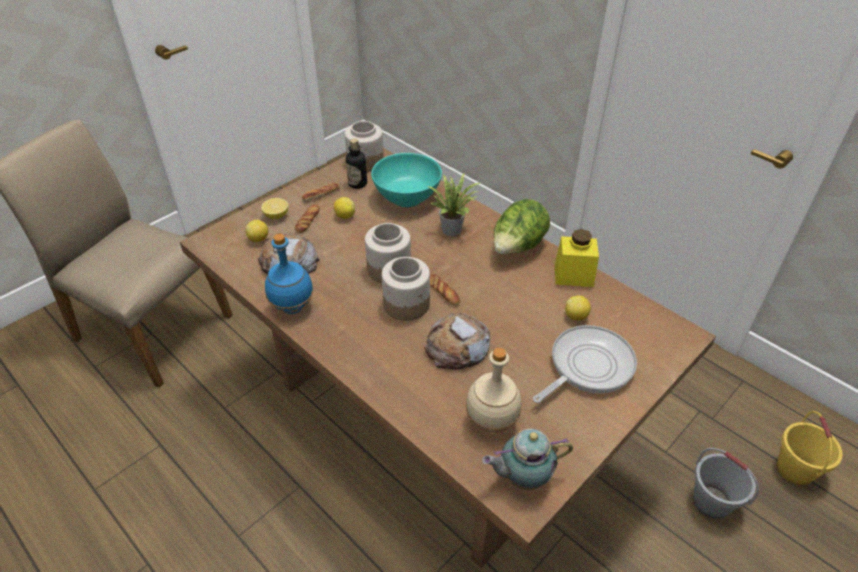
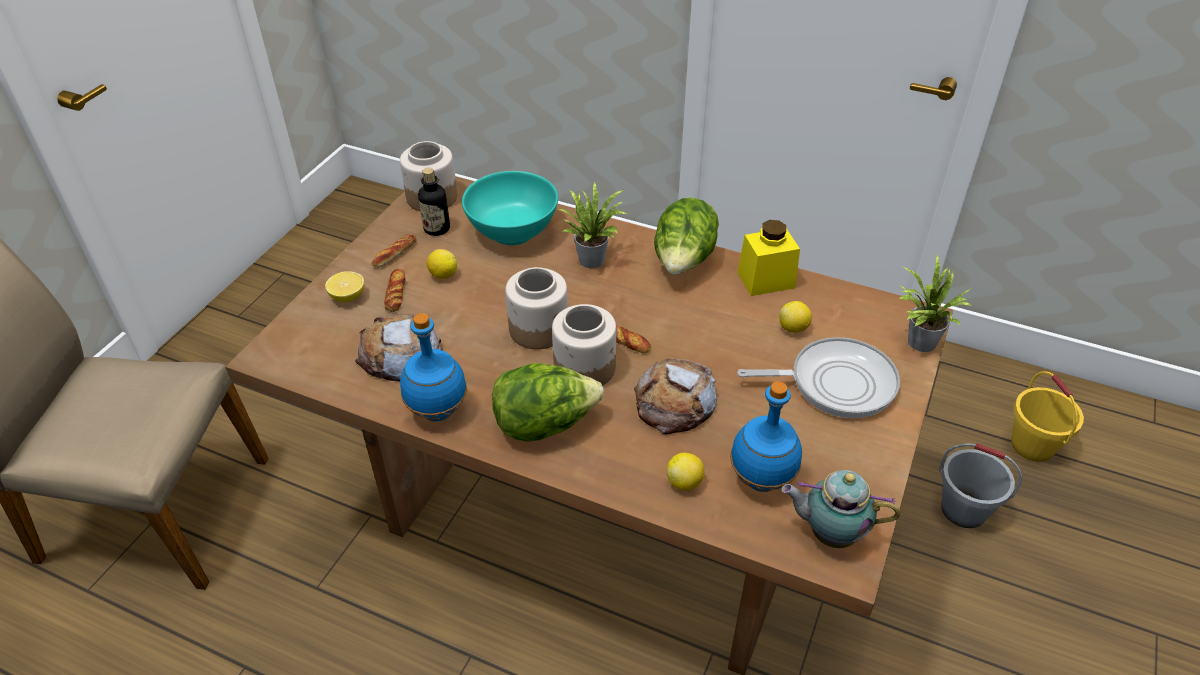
camera: 20 degrees left, 0 degrees up
(259, 239) = (340, 334): lemon -> lemon (684, 482)
(358, 336) = (545, 424): none -> lettuce
(491, 422) = (762, 480): beige bottle -> blue bottle
(522, 477) = (829, 533): teapot -> teapot turned 45 degrees clockwise
(587, 366) = (835, 383): frying pan -> frying pan turned 60 degrees clockwise
(671, 353) = (917, 342): none -> potted plant

